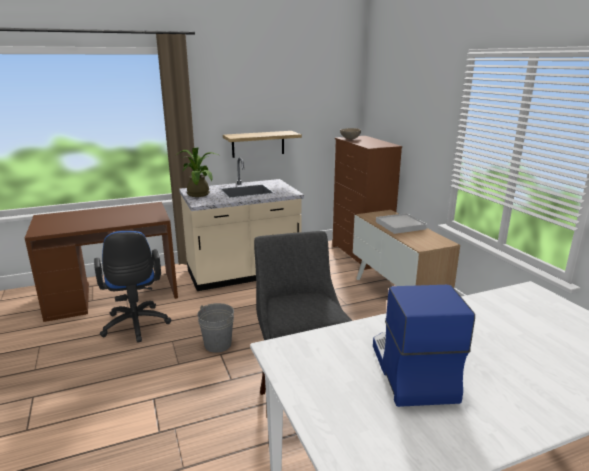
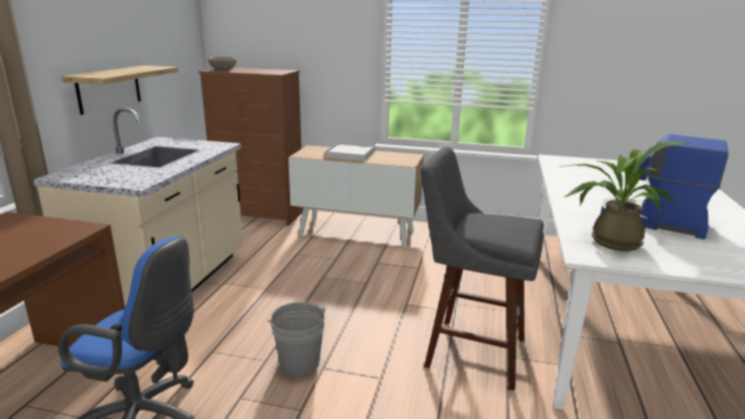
camera: 55 degrees left, 0 degrees up
(199, 193) = (96, 175): potted plant -> potted plant (609, 241)

